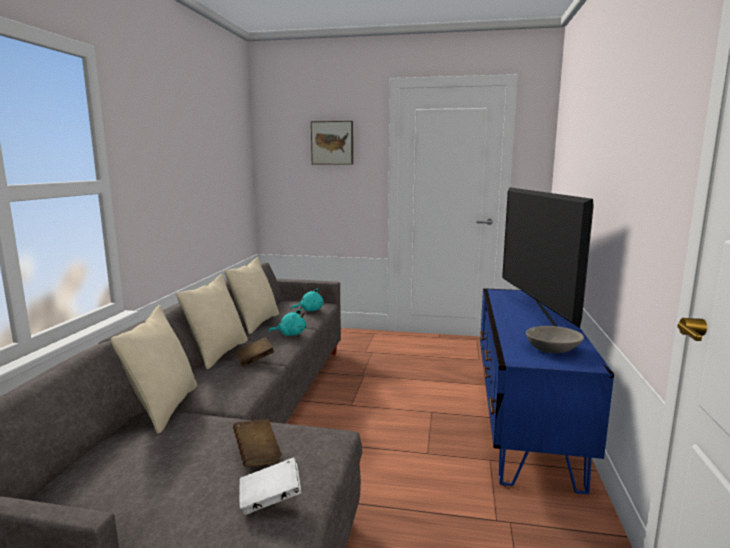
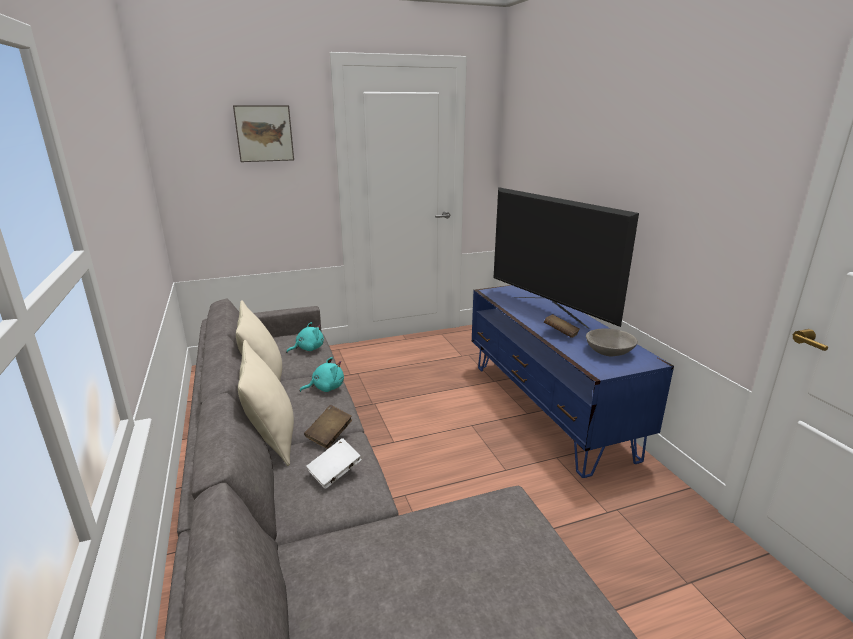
camera: 30 degrees left, 10 degrees up
(164, 408) = (304, 537): beige pillow -> none
(257, 454) = (481, 553): brown book -> brown book (560, 334)
(270, 499) = (552, 597): white book -> white book (334, 473)

